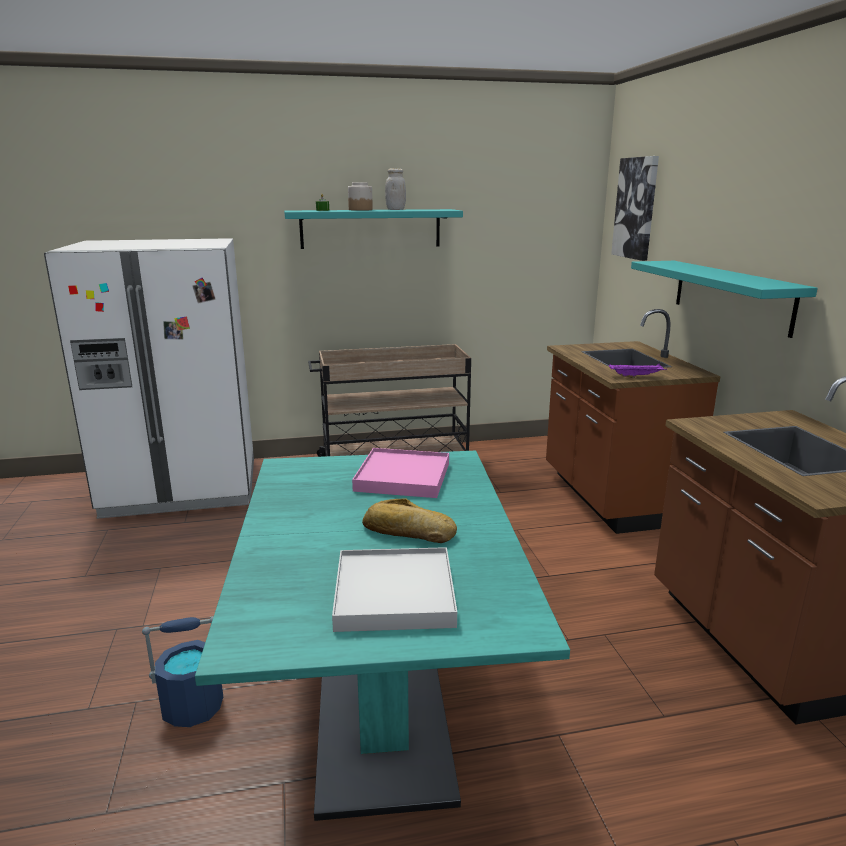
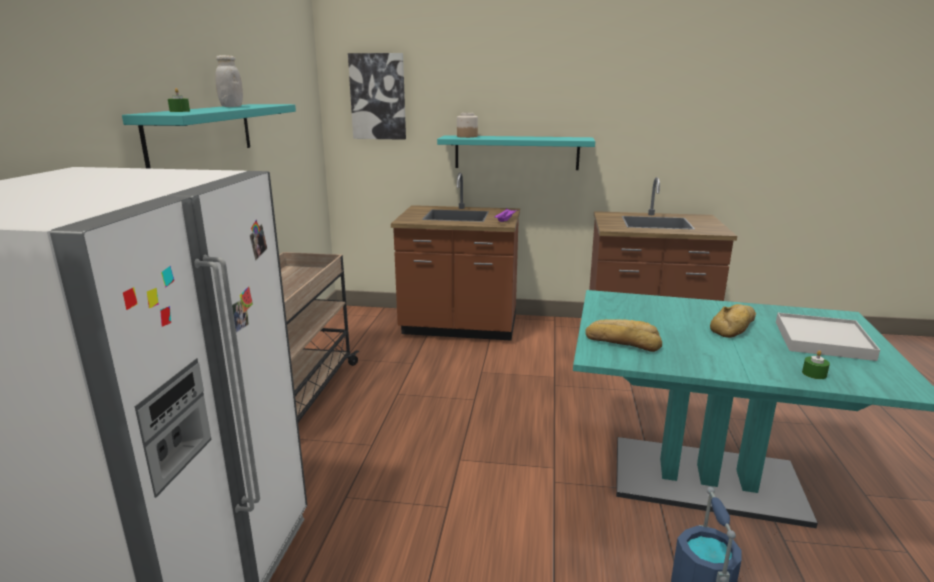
camera: 70 degrees left, 0 degrees up
(272, 576) = (814, 374): none -> green candle
(324, 474) = (623, 342): none -> bread
(360, 210) = (207, 108): jar -> jar (466, 136)
(402, 477) = (635, 316): pink tray -> none

